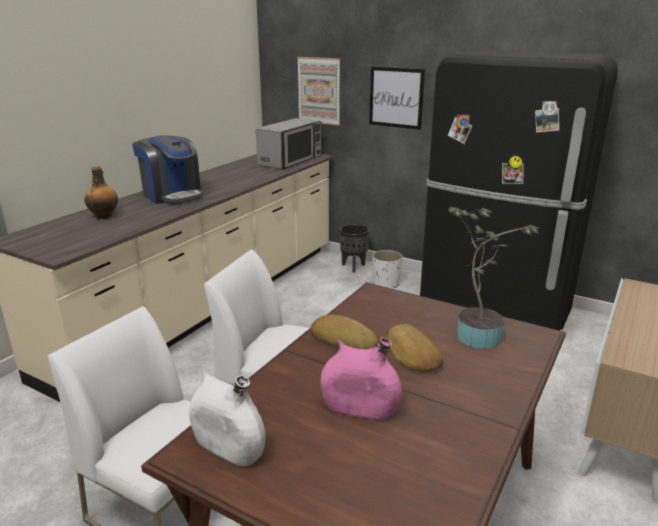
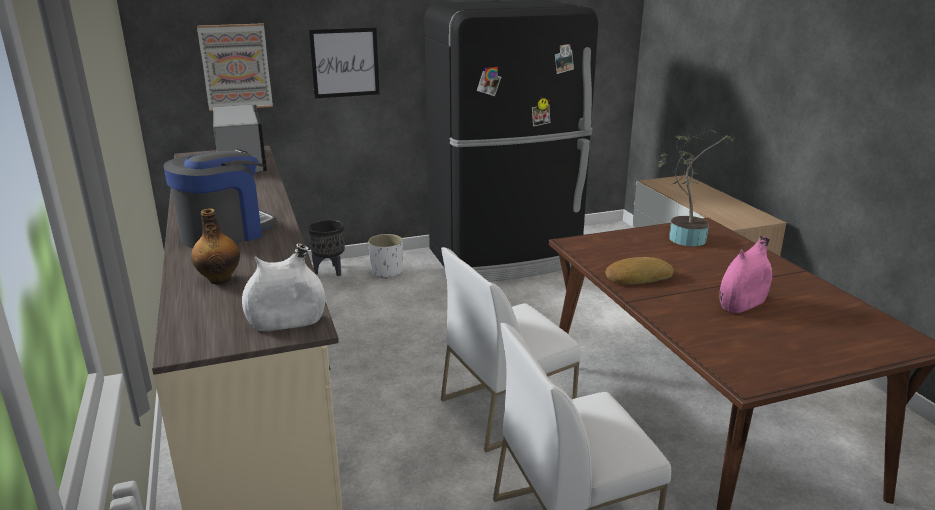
camera: 50 degrees left, 0 degrees up
(172, 195) = (225, 233): coffee machine -> coffee machine turned 45 degrees counterclockwise
(228, 448) = (751, 362): white vase -> white vase (287, 323)
(412, 354) = (687, 265): bread -> none

